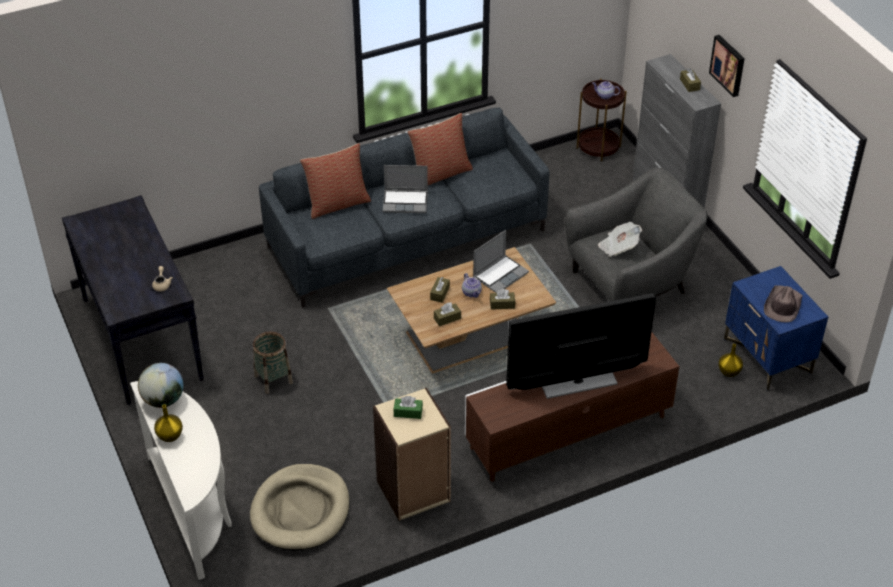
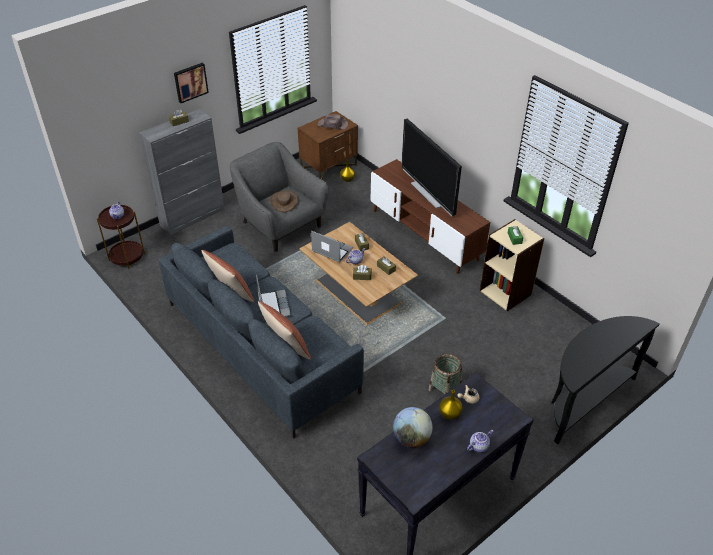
camera: 105 degrees left, 0 degrees up
(102, 276) = (478, 446): none -> teapot
(163, 400) = (577, 365): globe -> globe (411, 438)
(169, 436) = (606, 351): yellow vase -> yellow vase (450, 414)
(194, 509) = (584, 400): white console table -> black console table
(301, 510) = (551, 342): beige dog bed -> none
(618, 247) = (284, 201): newspaper -> brown hat
(768, 356) = (329, 166): blue nightstand -> brown nightstand

